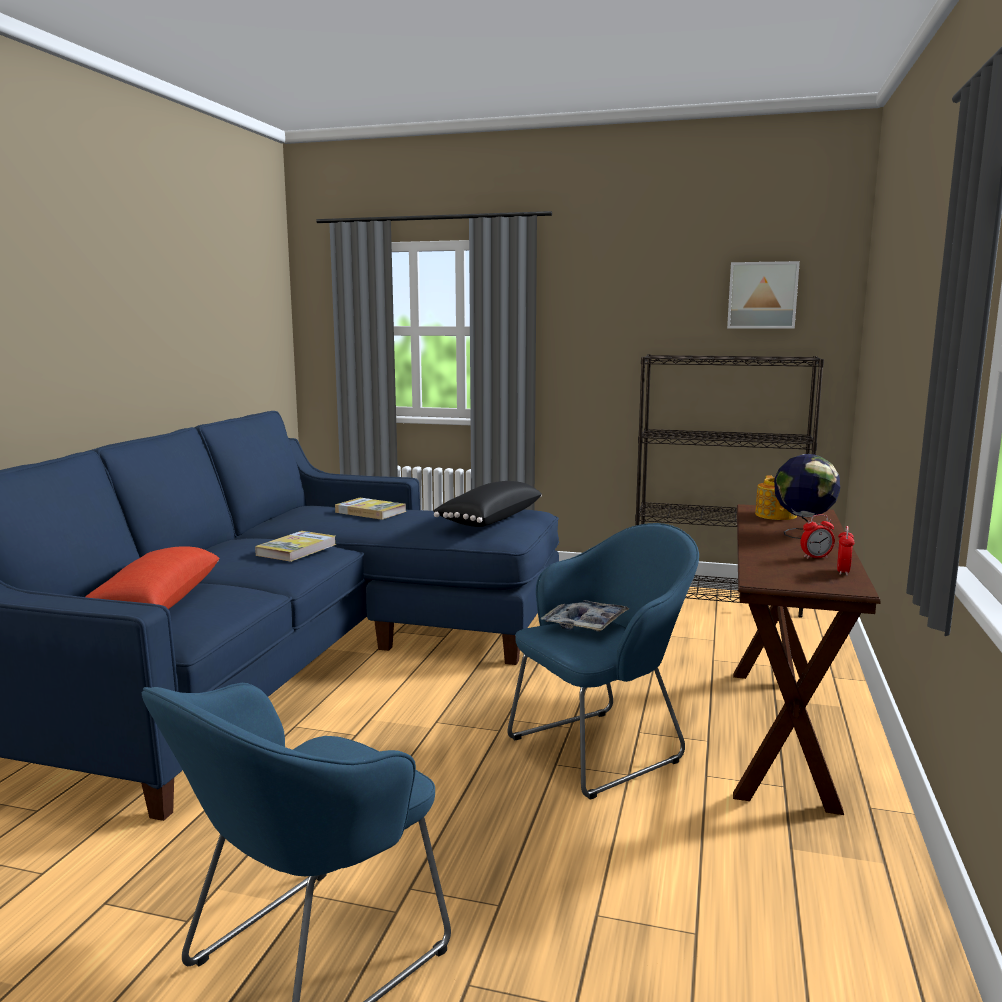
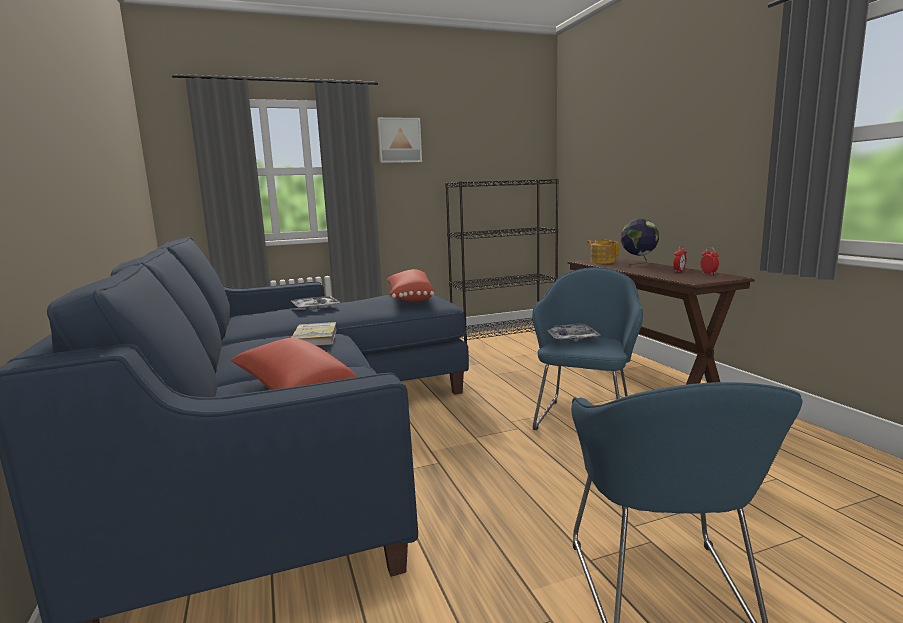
camera: 35 degrees left, 0 degrees up
(370, 512) = (315, 307): book -> tray
(488, 519) = (409, 298): black pillow -> red pillow
(762, 295) = (506, 144): picture -> picture (399, 140)

